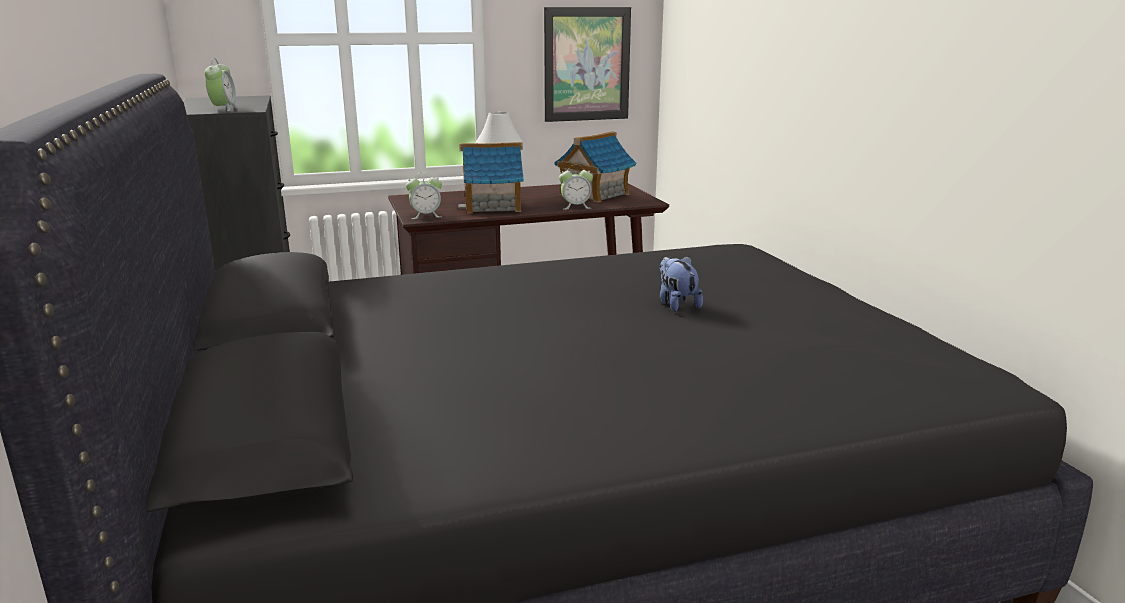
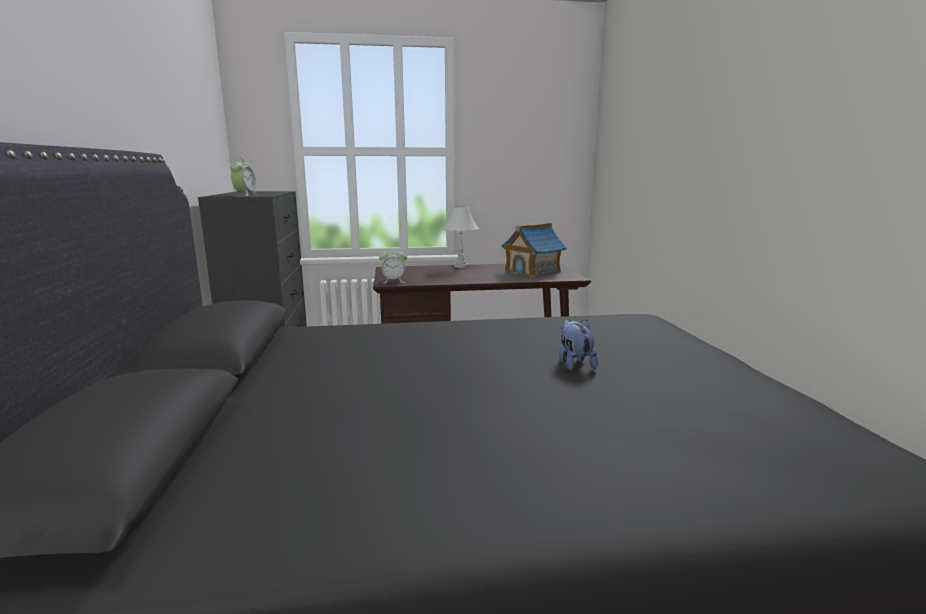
camera: 10 degrees right, 5 degrees down
(493, 206) = (449, 276): toy house -> none
(575, 207) = (513, 279): alarm clock -> none
(587, 64) = (534, 173): picture -> none

